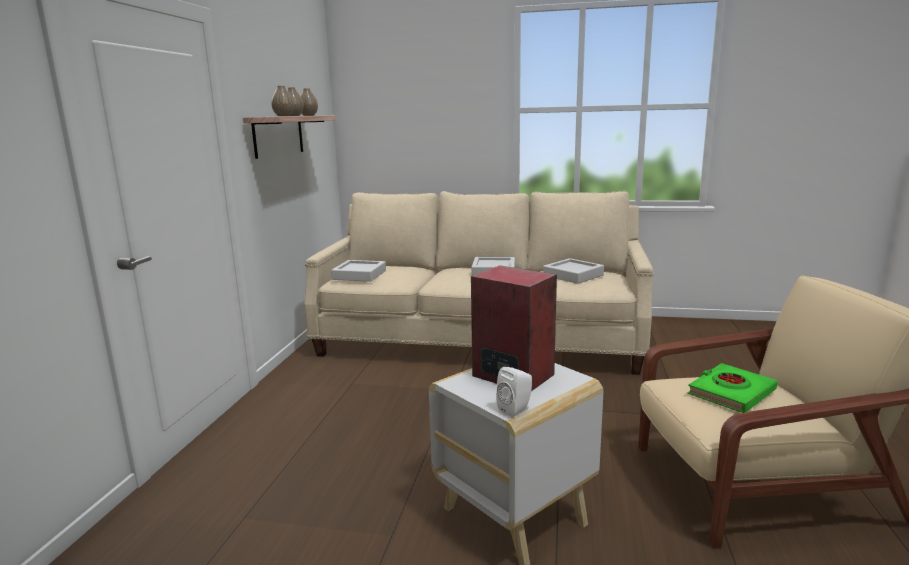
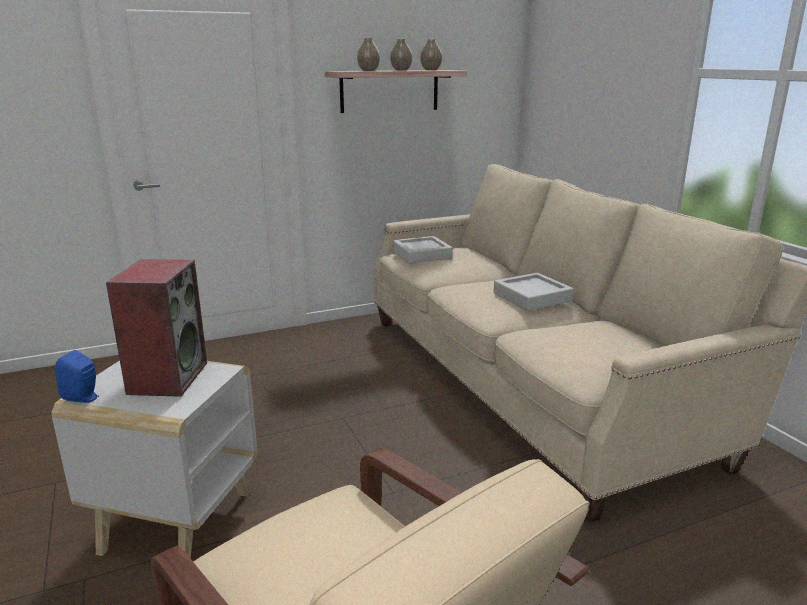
camera: 55 degrees right, 5 degrees up
(516, 410) = (83, 398): white speaker -> blue speaker
(573, 275) = (591, 338): grey tray -> none
(731, 393) = (330, 555): green book -> none

